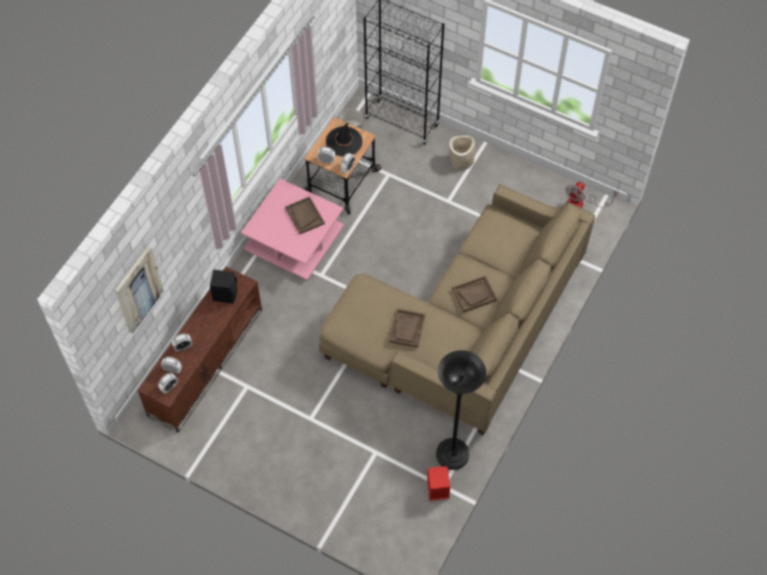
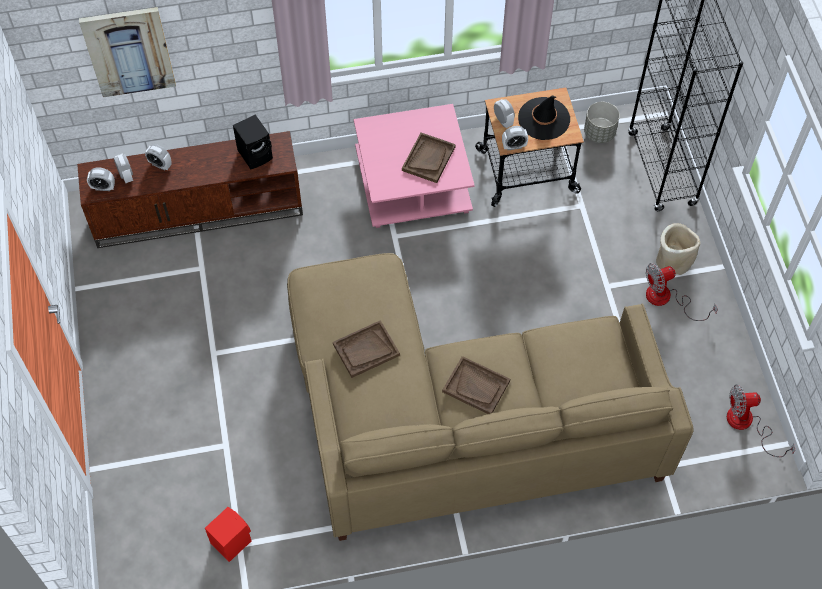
camera: 50 degrees right, 0 degrees up
(452, 455) = (287, 526): black floor lamp -> none
(481, 181) = (666, 299): none -> fan

